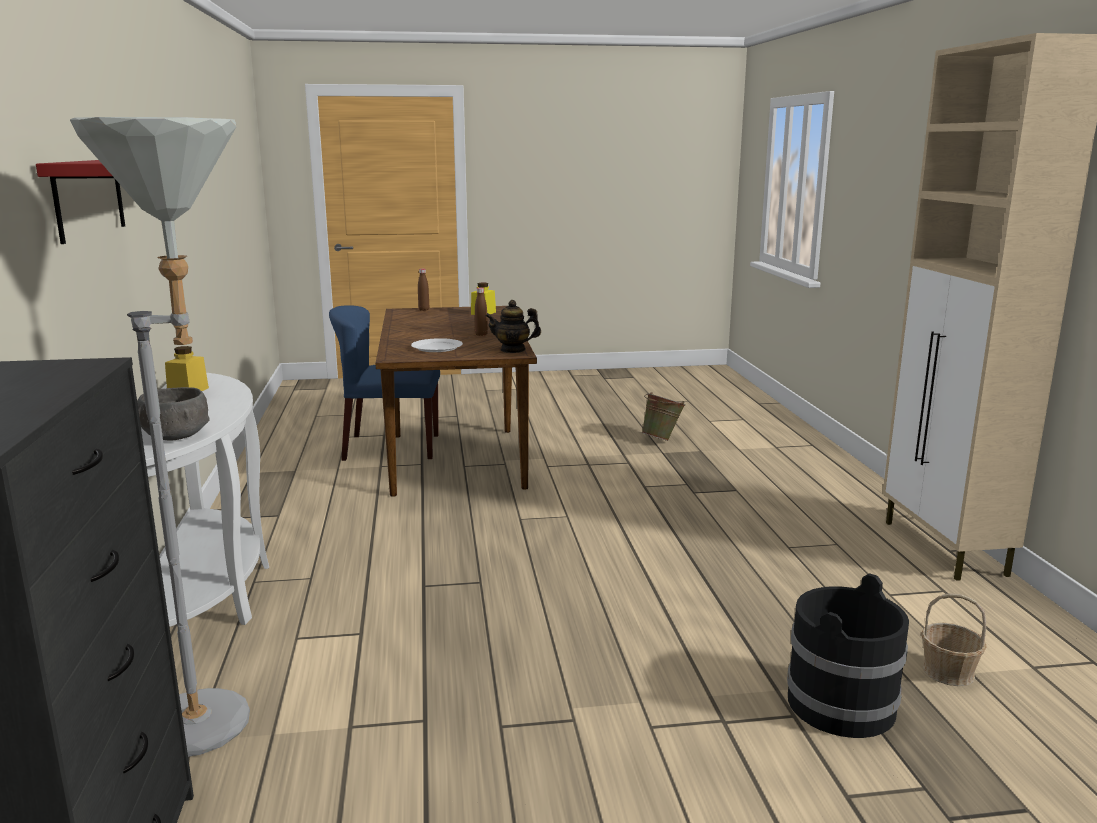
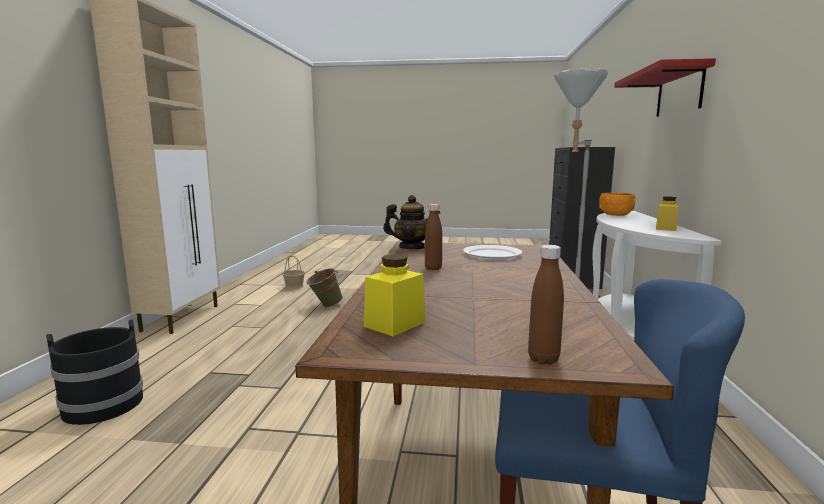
camera: 165 degrees left, 5 degrees down
(176, 436) = (615, 215): grey bowl -> orange bowl
(662, 439) = (128, 479): green bucket -> green bucket (325, 306)
(841, 705) = (345, 284): black bucket -> black bucket (104, 404)

